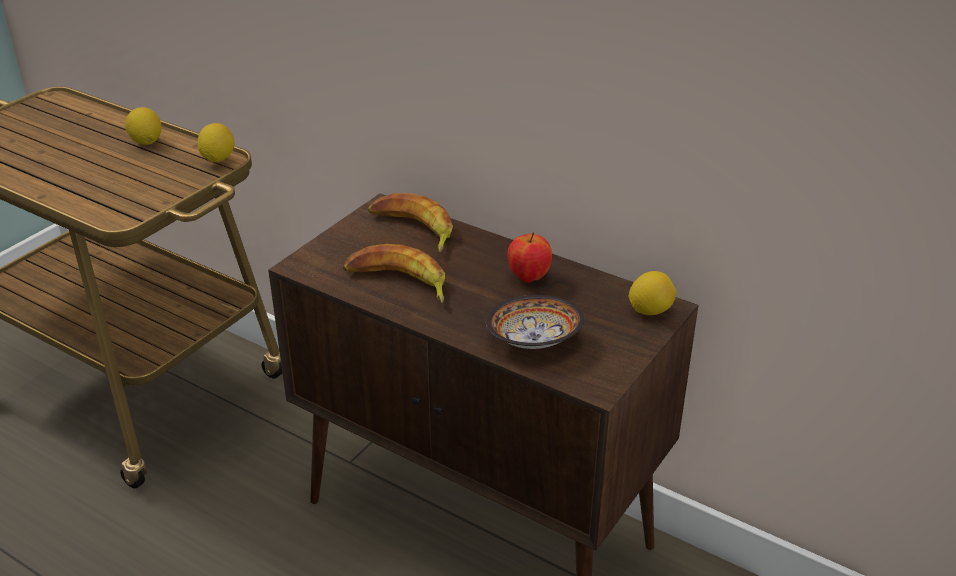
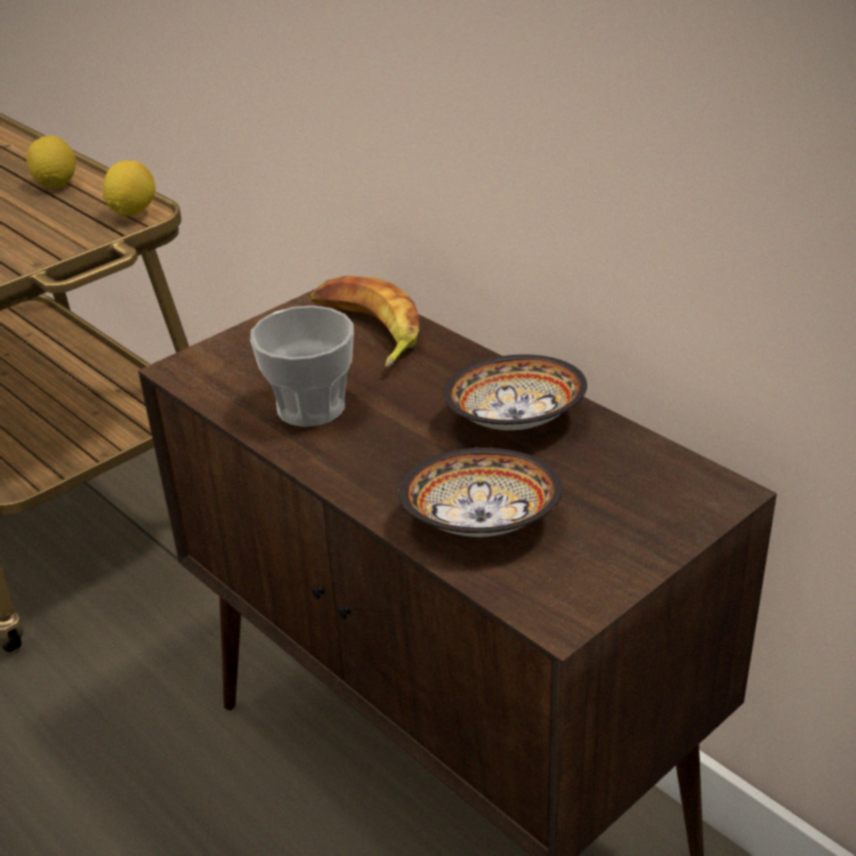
camera: 15 degrees right, 0 degrees up
(398, 282) = (311, 407): banana -> cup
(528, 277) = (511, 420): apple -> bowl
(650, 310) = (690, 494): lemon -> none

